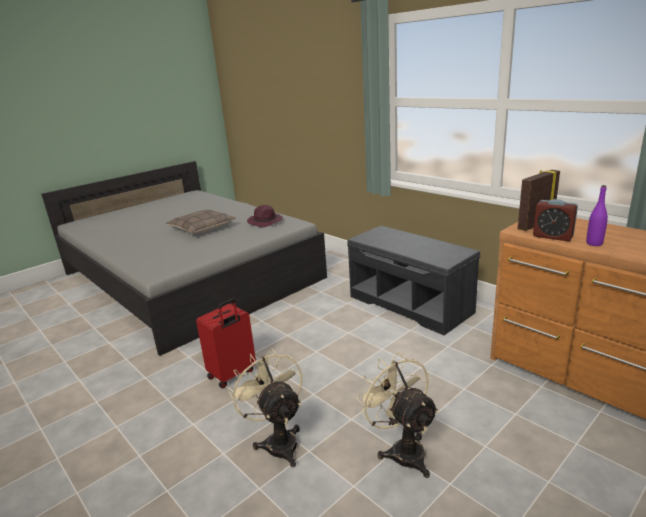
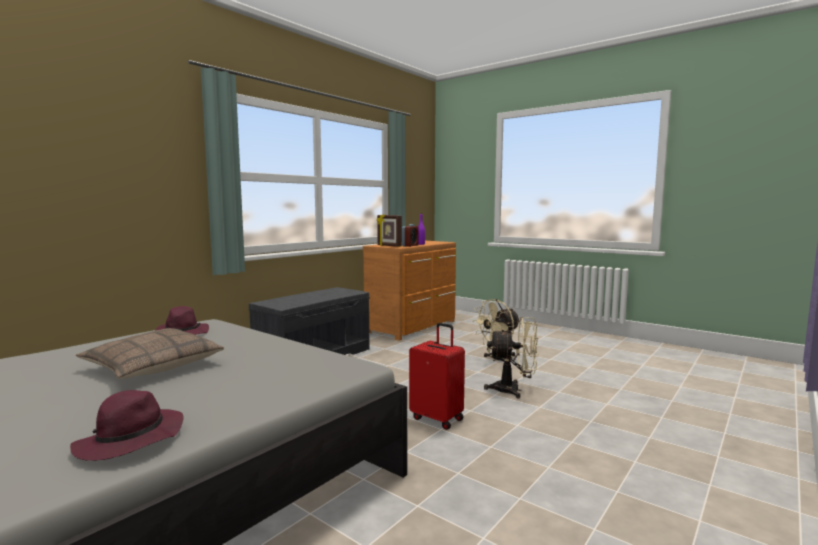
camera: 100 degrees left, 15 degrees down
(112, 241) = (130, 441): none -> purple hat
(278, 441) = (513, 390): beige fan -> beige fan turned 135 degrees counterclockwise

